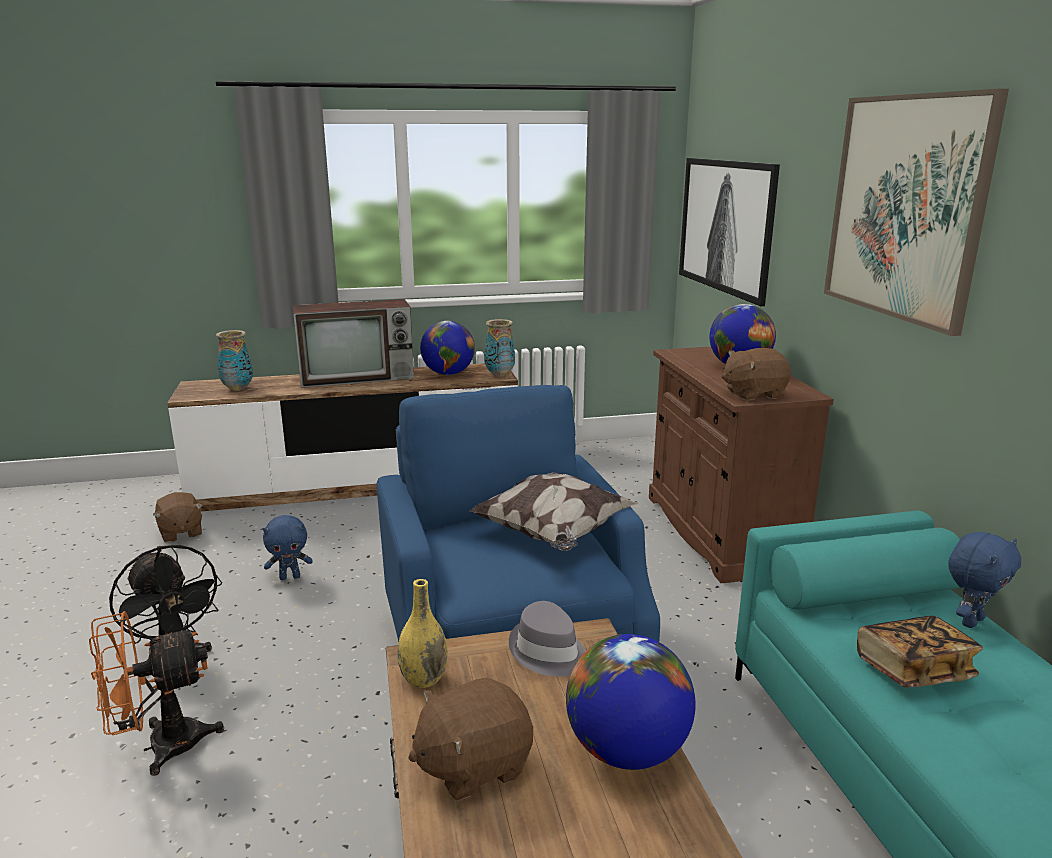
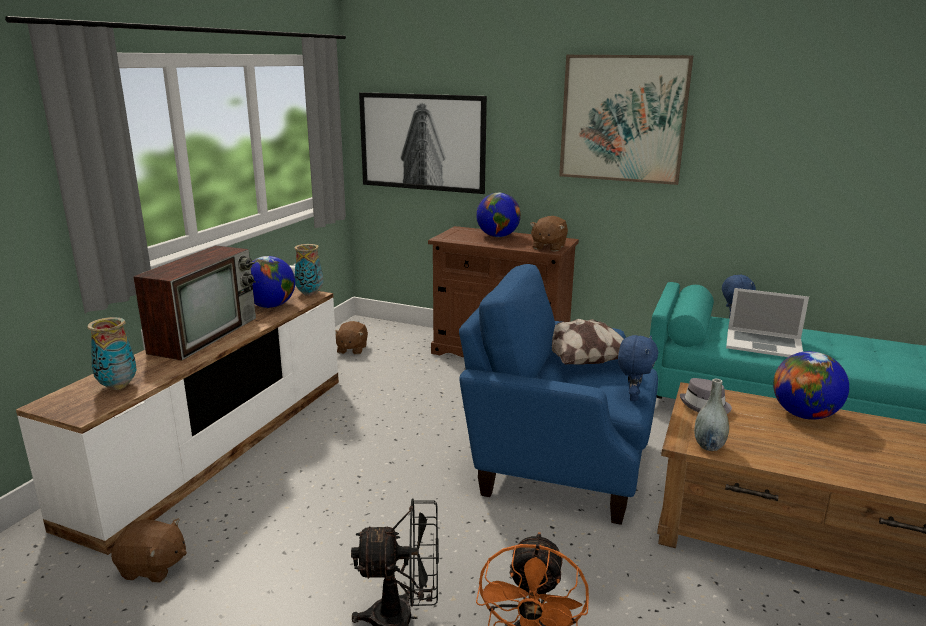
camera: 55 degrees left, 0 degrees up
(290, 577) = (341, 522): blue plush toy -> blue plush toy (632, 396)
(424, 679) = (708, 446): yellow vase -> grey vase
(473, 765) = (798, 454): brown plush toy -> brown plush toy (351, 349)
(913, 669) = (763, 344): book -> laptop

